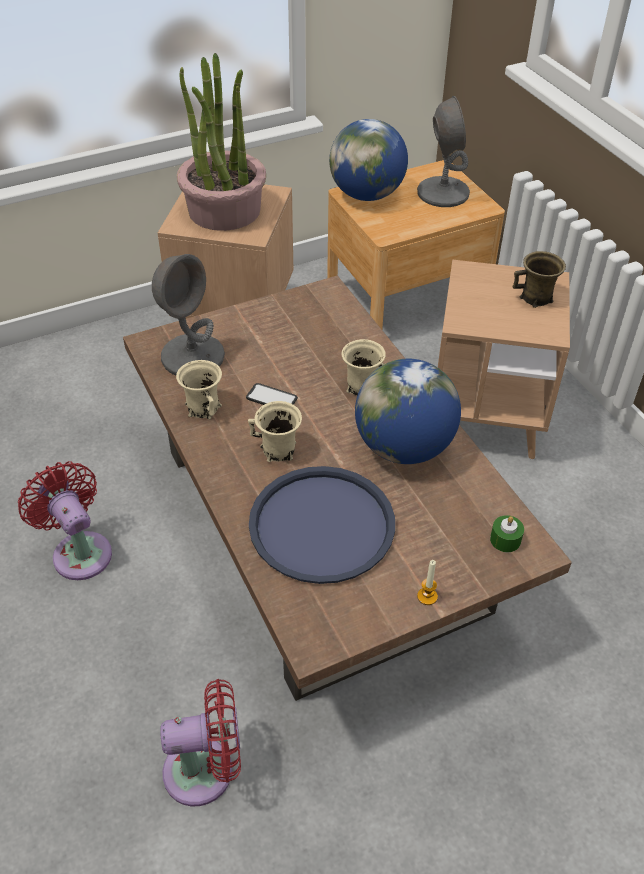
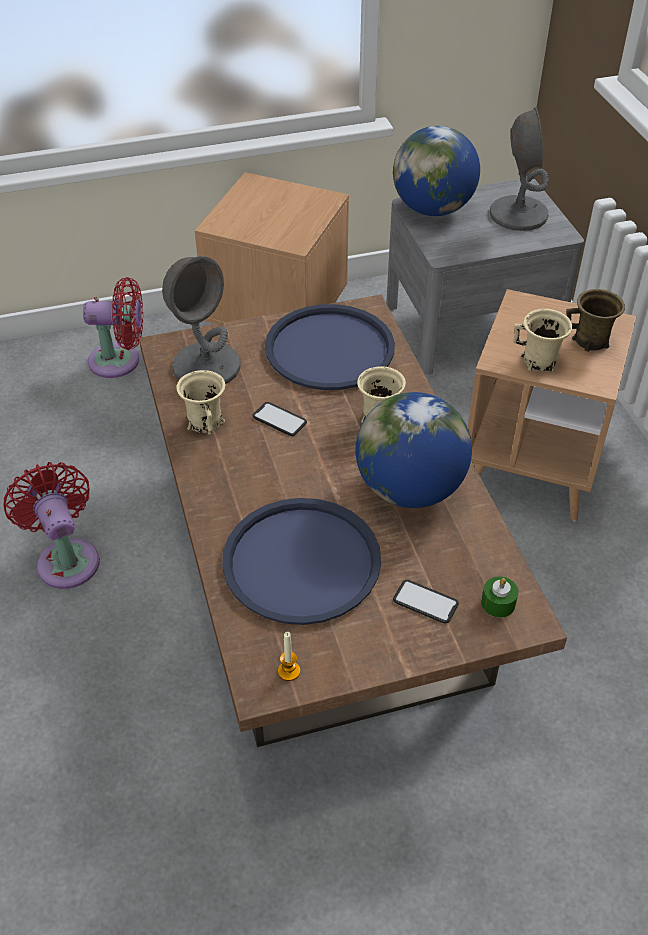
camera: 10 degrees right, 0 degrees up
(206, 770) = (149, 806): red fan -> red fan (120, 361)
(224, 210) = (270, 213): potted plant -> none
(278, 450) = (274, 476): beige mug -> beige mug (539, 361)
(302, 328) = (329, 348): none -> blue tray
(406, 296) = (471, 325): brown nightstand -> grey nightstand
(427, 596) = (397, 653): candle -> candle (289, 671)
(441, 547) = (425, 602): none -> phone

